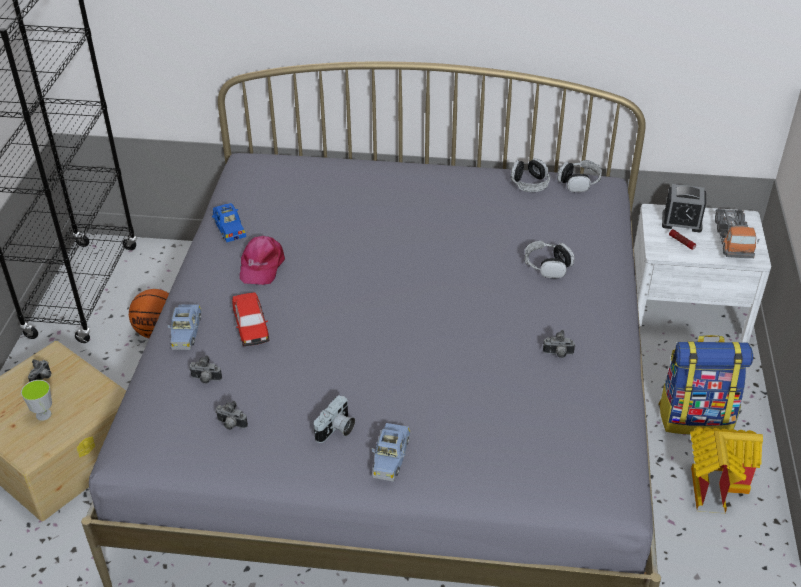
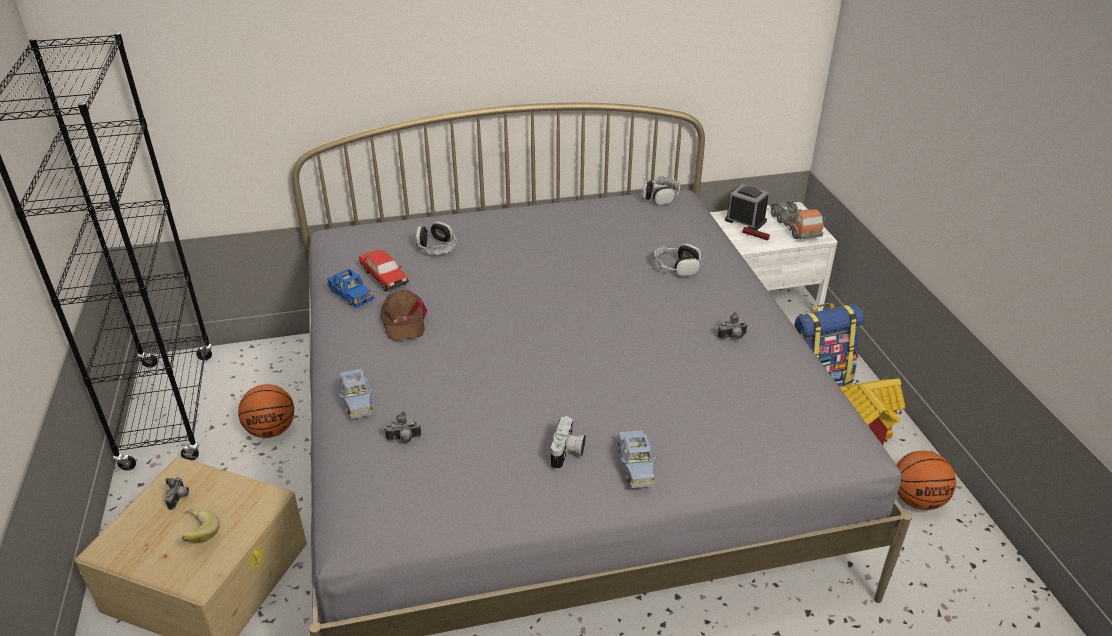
camera: 20 degrees left, 5 degrees down
(43, 415) = (197, 535): cup -> banana
(231, 425) = (455, 476): camera -> none
(251, 326) = (424, 378): toy car -> toy car (384, 277)
(261, 265) = (403, 321): pink cap -> brown cap
(529, 183) = (618, 205): headphones -> headphones (436, 247)
(681, 222) = (745, 220): alarm clock -> alarm clock turned 135 degrees counterclockwise
(737, 565) = (917, 500): none -> basketball

